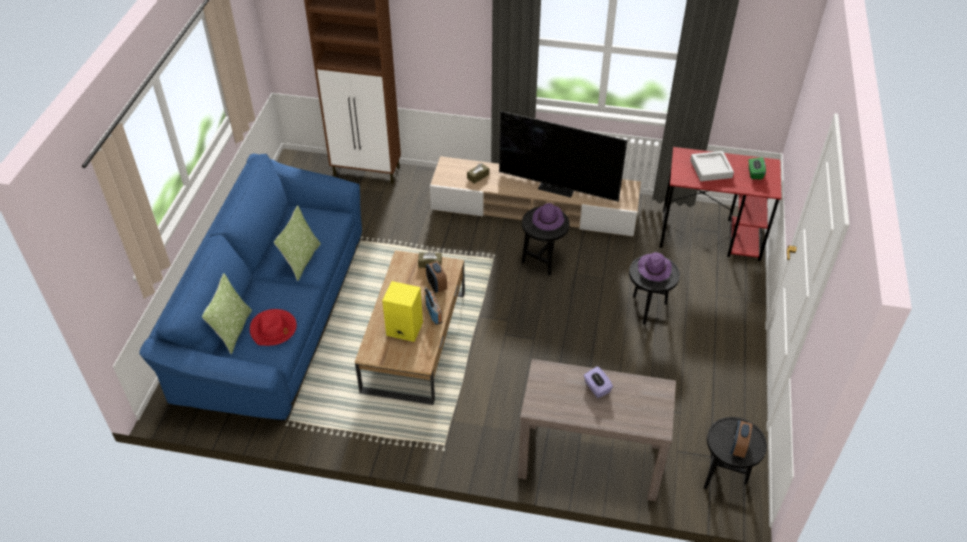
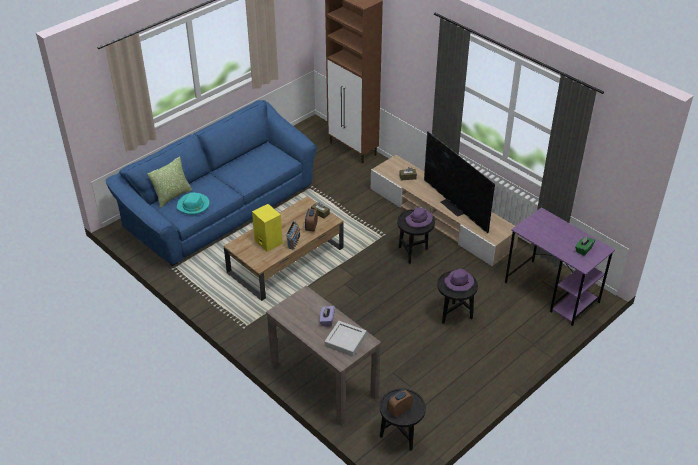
camera: 35 degrees right, 5 degrees down
(273, 329) = (193, 205): red hat -> turquoise hat
(302, 260) = (245, 176): pillow -> none
(711, 169) = (553, 232): grey tray -> grey tray (345, 341)
(711, 235) = (552, 292): red desk -> purple desk

